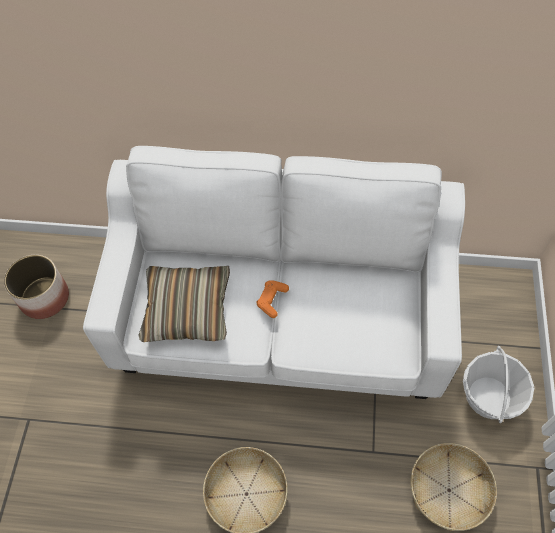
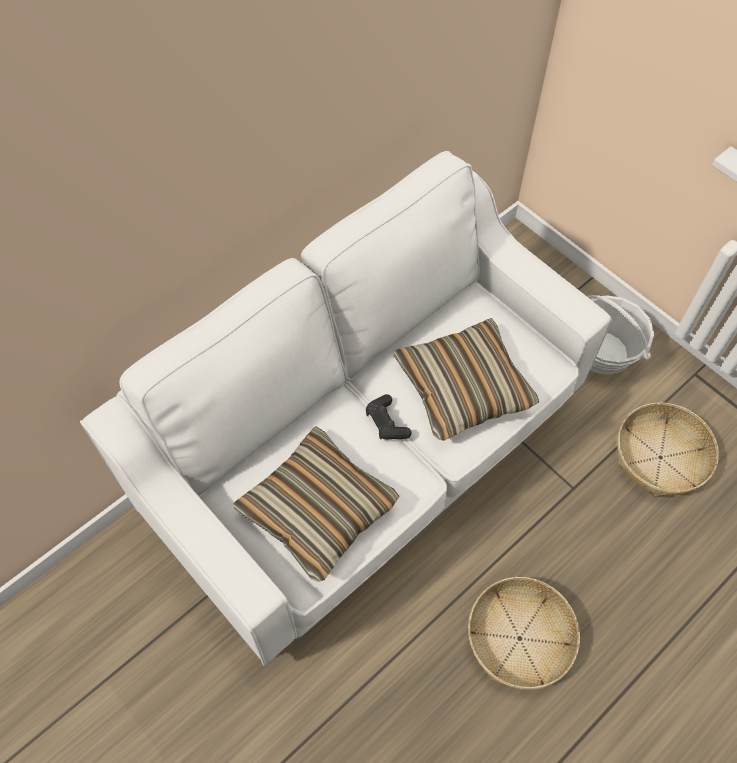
camera: 50 degrees left, 0 degrees up
(44, 298) = (82, 680): planter -> none
(272, 300) = (386, 423): orange game controller -> black game controller
(334, 320) = (463, 387): none -> pillow

